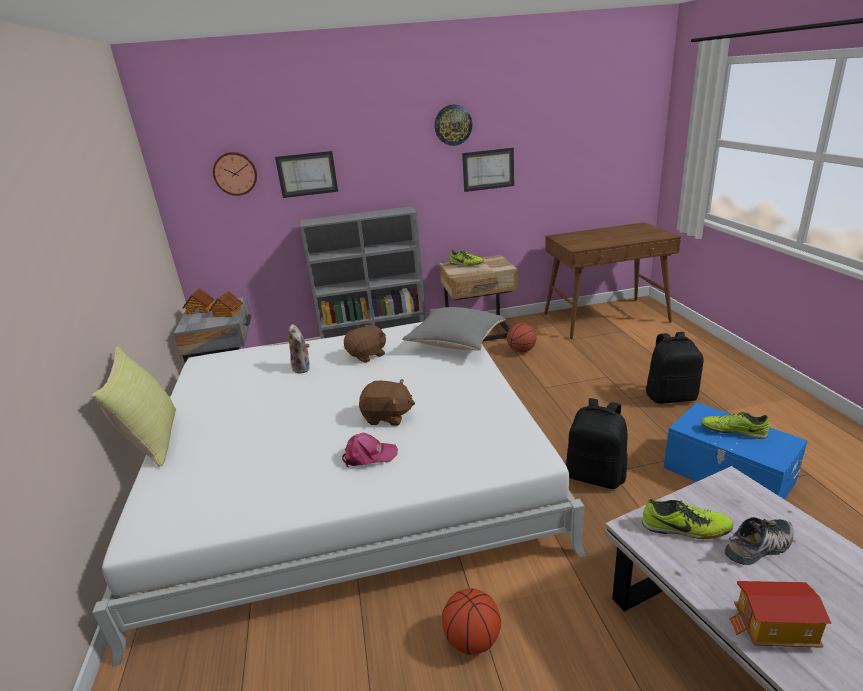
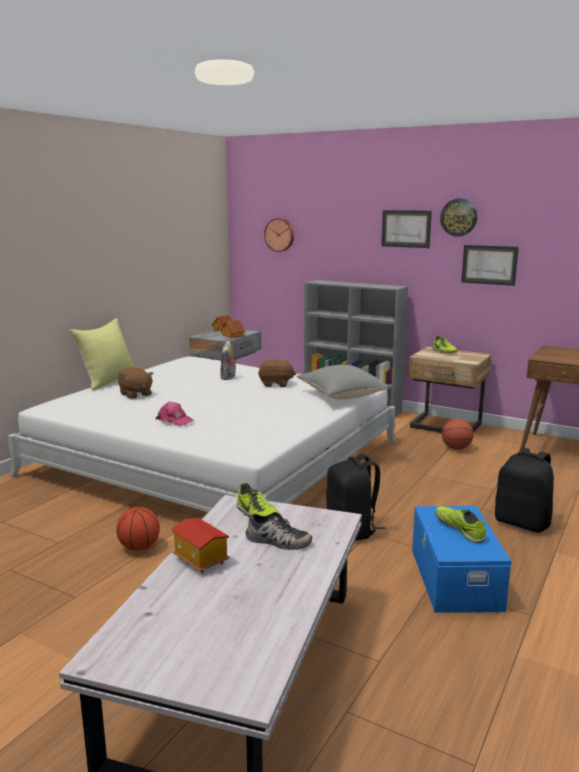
camera: 40 degrees right, 10 degrees down
(307, 174) = (329, 243): picture -> picture (406, 228)
(387, 417) = (218, 410): brown plush toy -> brown plush toy (135, 394)

